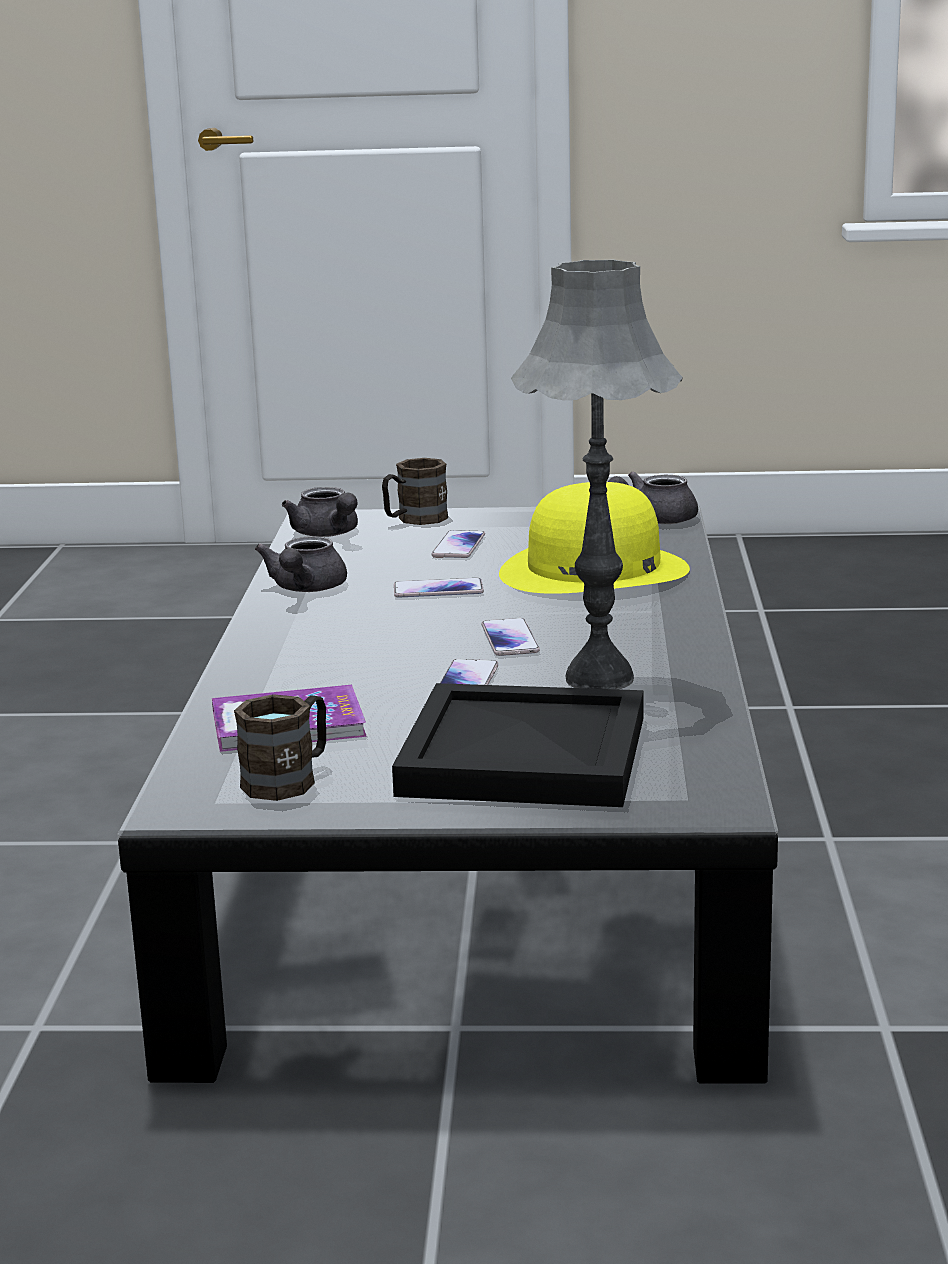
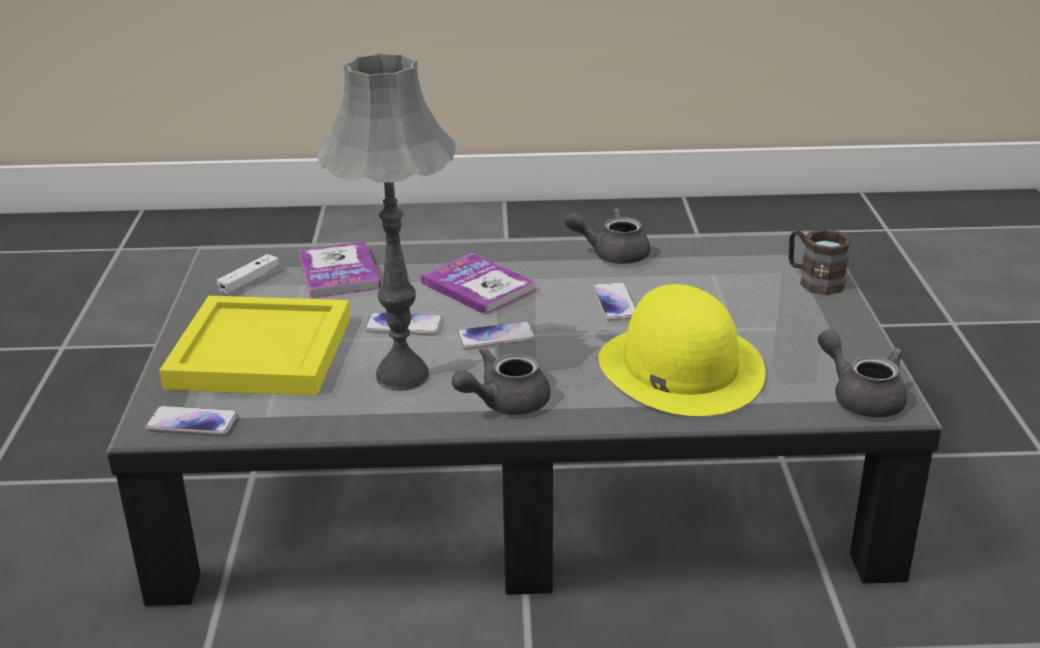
camera: 85 degrees right, 10 degrees up
(289, 779) = (249, 281): brown mug -> white game controller
(327, 534) = (758, 250): grey teapot -> grey teapot (504, 403)
(369, 648) = (478, 286): none -> book
(458, 546) = (739, 304): phone -> phone (192, 422)
(519, 757) = (259, 350): black tray -> yellow tray

